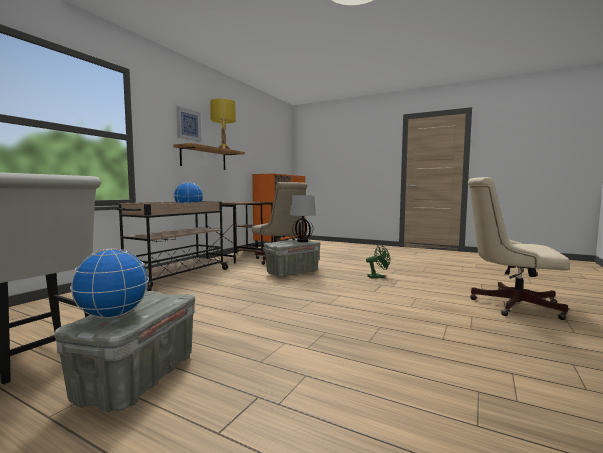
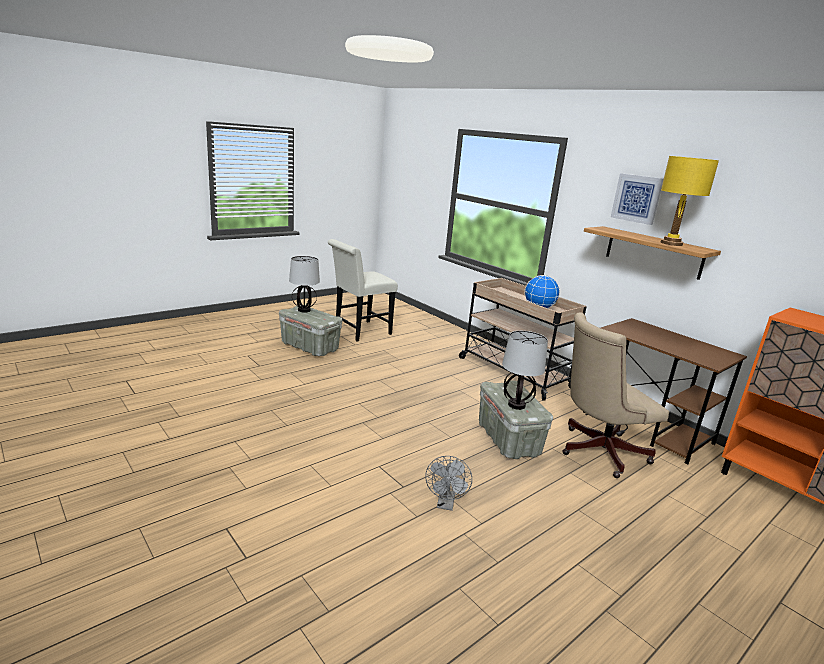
camera: 110 degrees right, 15 degrees up
(113, 315) = (303, 310): globe -> table lamp
(378, 277) = (445, 504): green fan -> grey fan
(509, 304) = (232, 550): beige office chair -> none

